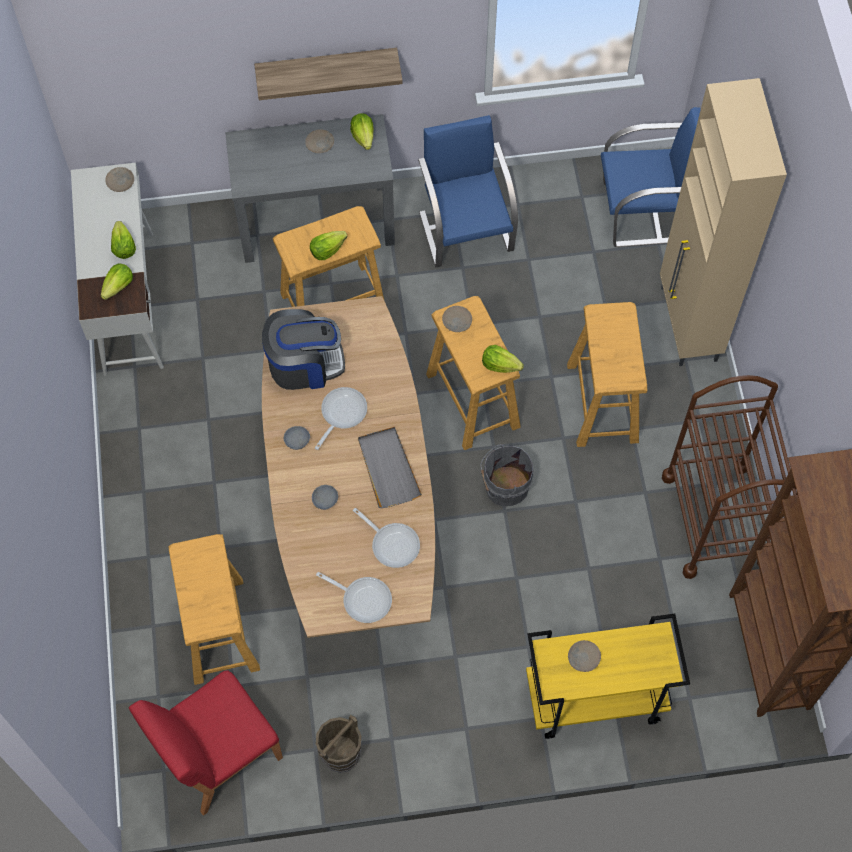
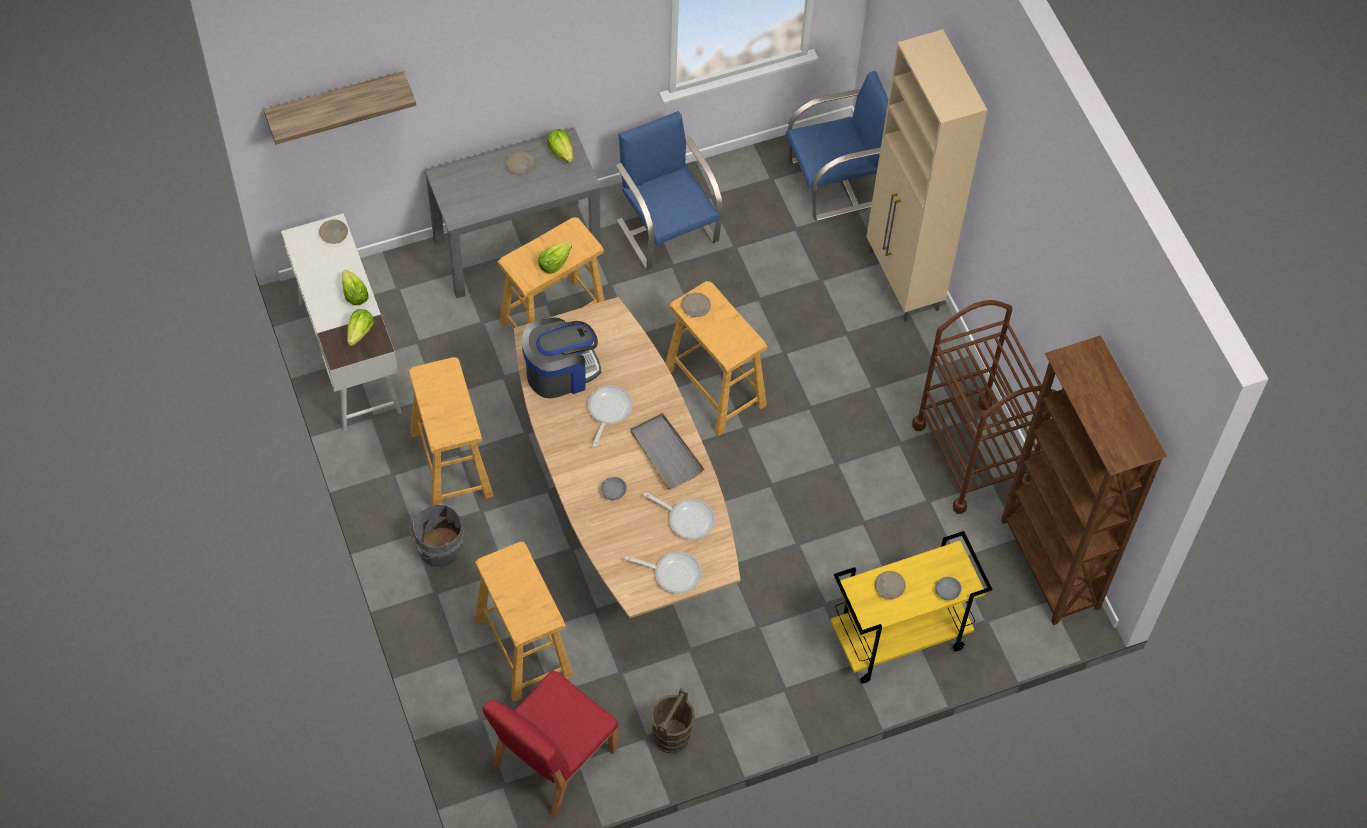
camera: 15 degrees left, 5 degrees down
(297, 440) = (572, 442): grey bowl -> grey bowl (947, 590)
(326, 68) = (522, 89): shelf -> shelf (336, 102)
(500, 365) = (746, 340): lettuce -> none
(504, 486) = (765, 462): grey bucket -> grey bucket (438, 548)
(602, 402) = (839, 368): beige stool -> beige stool (451, 463)

